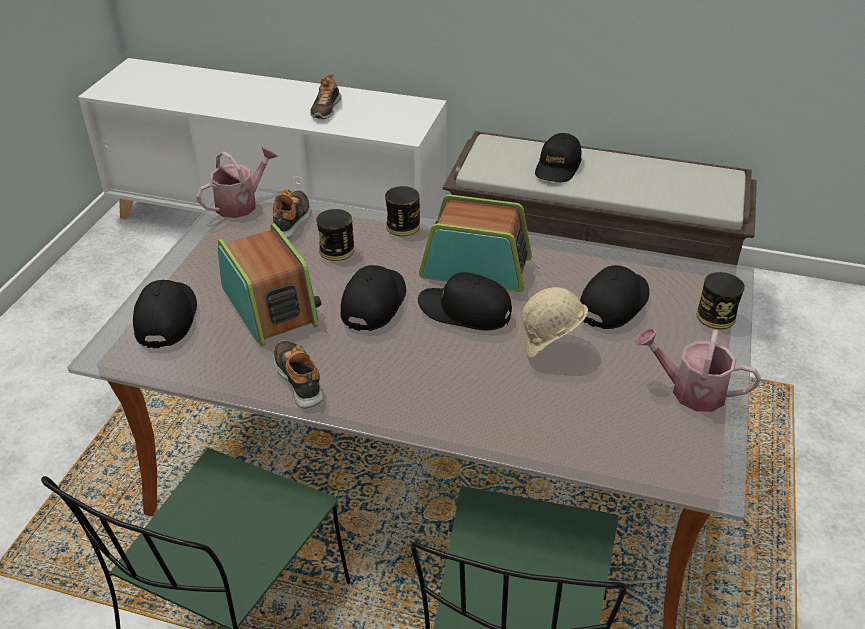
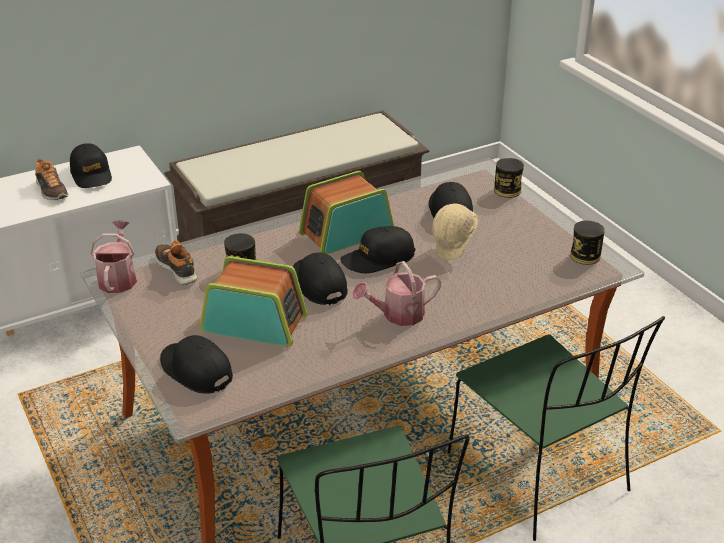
camera: 45 degrees left, 5 degrees down
(299, 379) = (344, 348): shoe -> none
(403, 226) = (261, 233): can -> can (585, 256)
(558, 167) = (265, 160): black cap -> black cap (91, 174)
(690, 391) = (547, 232): watering can -> watering can (398, 315)

